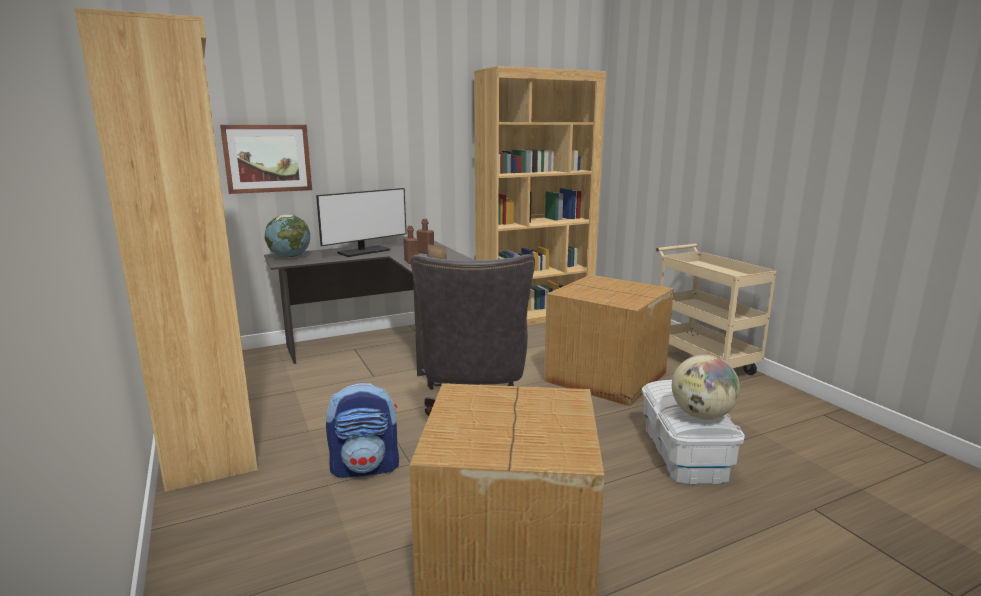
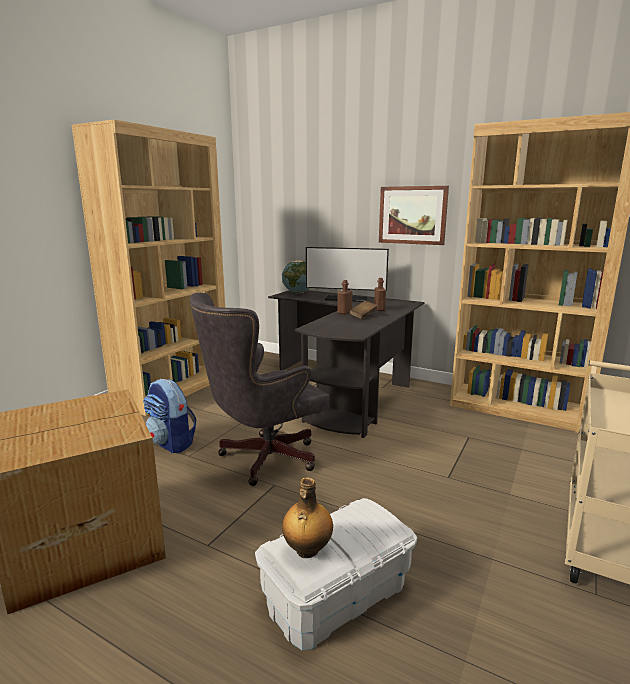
camera: 55 degrees right, 0 degrees up
(267, 158) = (303, 217): picture -> picture (412, 215)
(606, 378) = (443, 491): cardboard box -> none
(701, 415) = (307, 550): globe -> bottle

